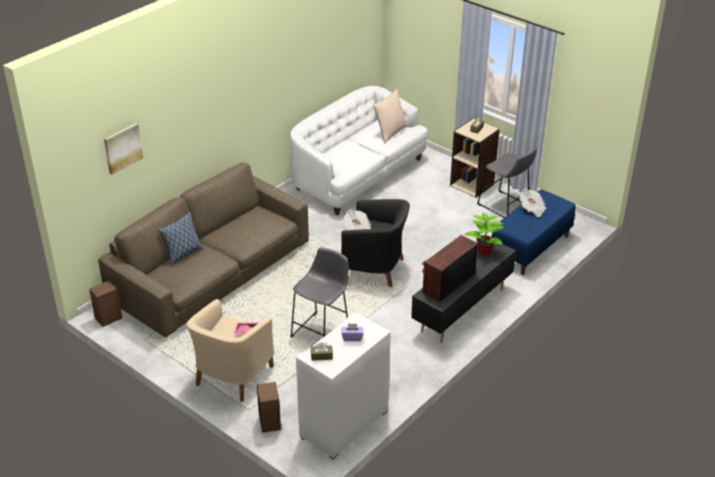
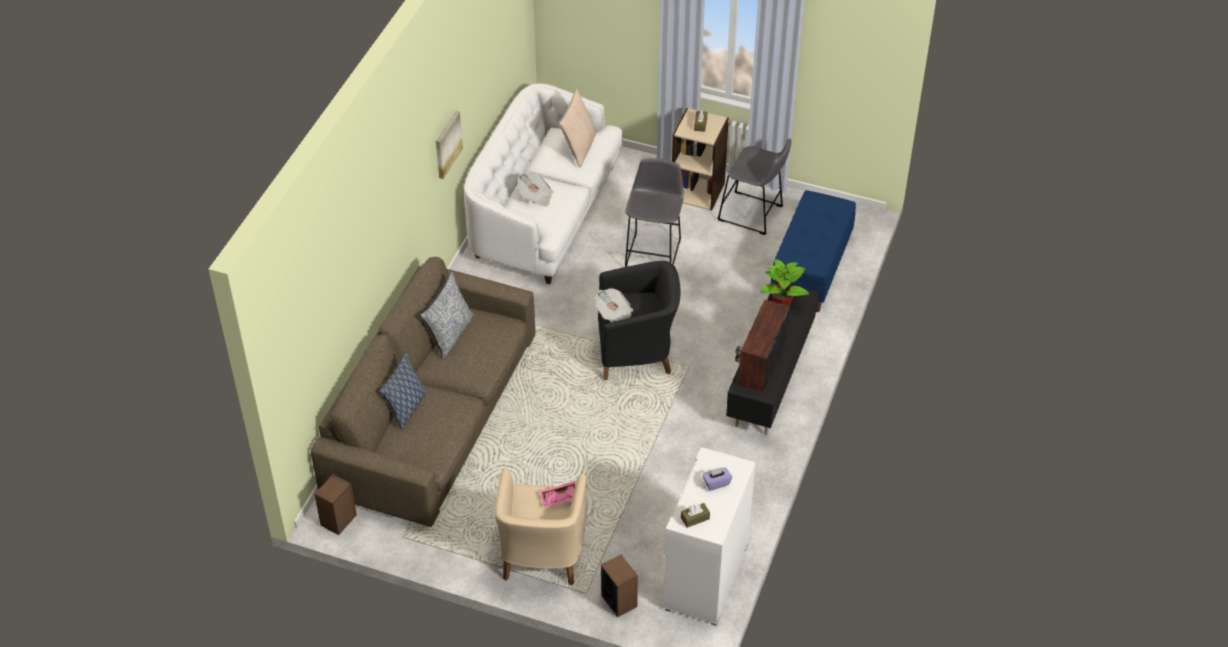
camera: 20 degrees left, 10 degrees up
(122, 148) = (322, 304): picture -> picture (447, 144)
(240, 219) = (450, 334): none -> pillow
(322, 330) = (617, 459): grey stool -> grey stool (654, 251)
(532, 209) = (808, 223): newspaper -> newspaper (535, 196)

